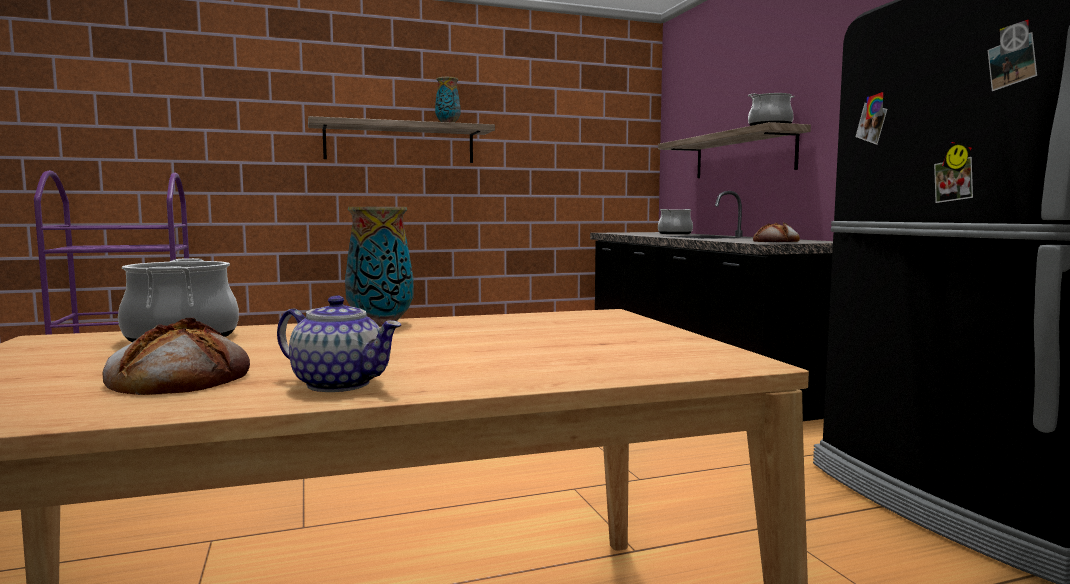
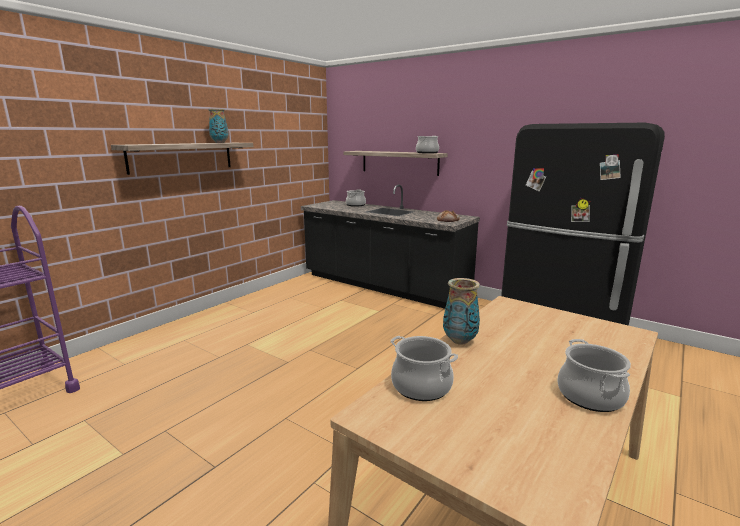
camera: 35 degrees left, 10 degrees up
(180, 378) = (534, 418): bread -> none
(340, 384) = (590, 396): teapot -> cooking pot

